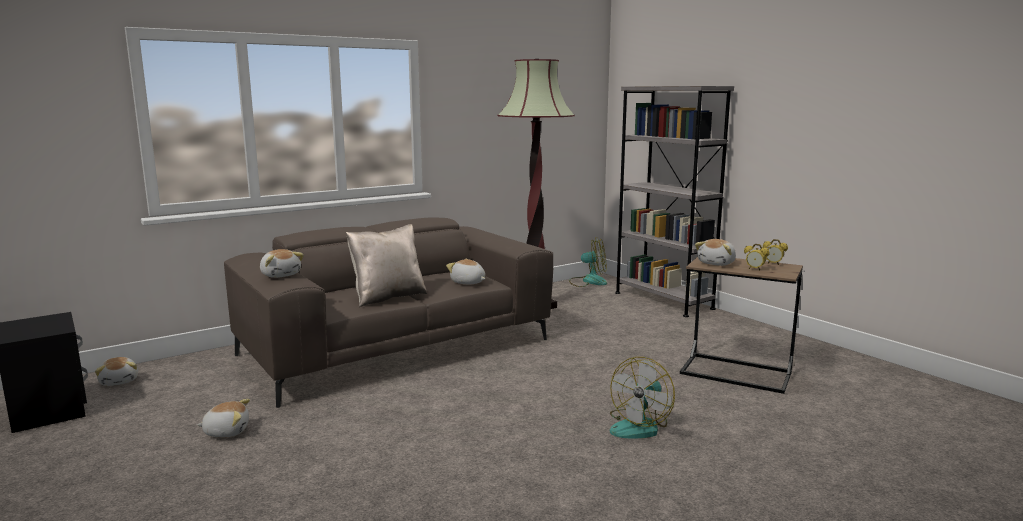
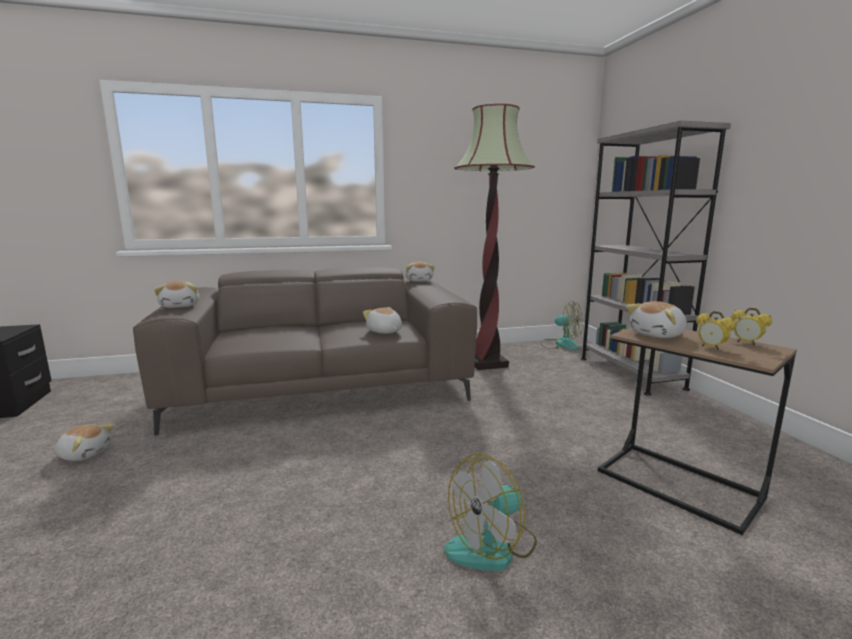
camera: 20 degrees right, 0 degrees up
(120, 381) = (85, 387): plush toy -> plush toy (419, 280)
(387, 297) = (292, 338): beige pillow -> none

